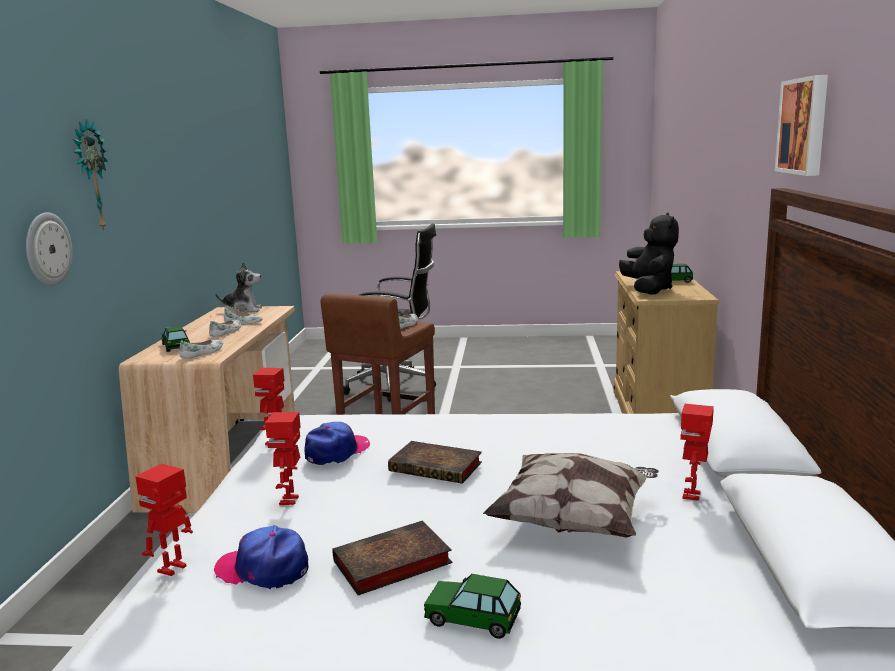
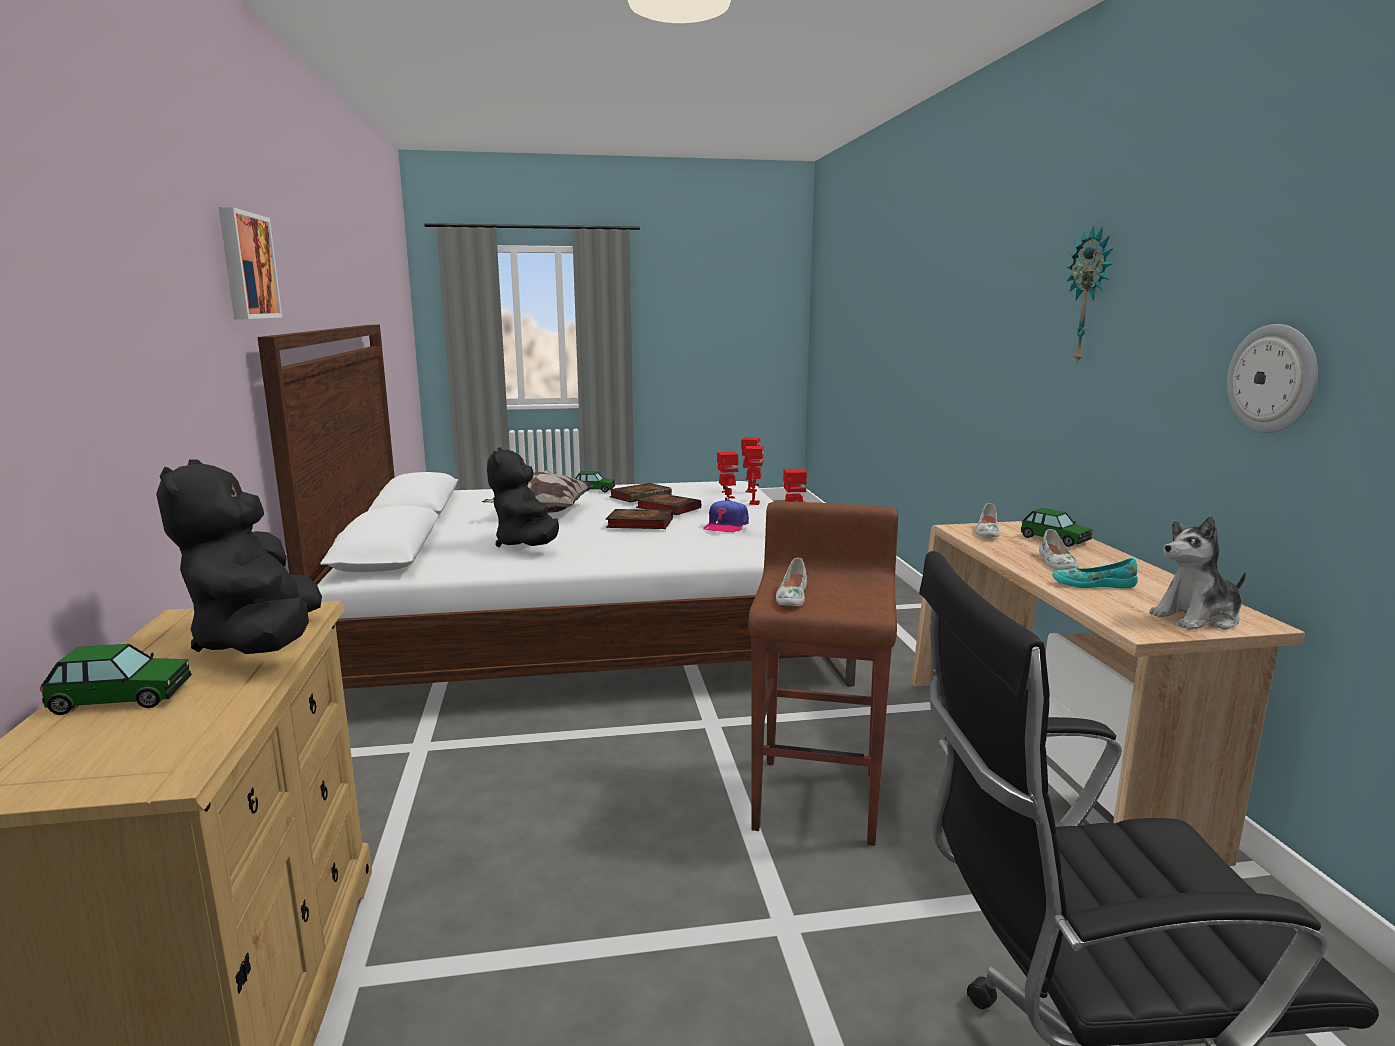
camera: 165 degrees right, 0 degrees up
(47, 249) = (1024, 363): wall clock -> wall clock (1273, 379)
(243, 322) = (1093, 584): white shoe -> turquoise shoe
(263, 569) = (704, 493): cap -> none
(371, 517) = (666, 508): none -> book
(576, 447) = (527, 545): none -> black plush toy
(692, 495) = (456, 525): toy robot -> toy robot (753, 503)

